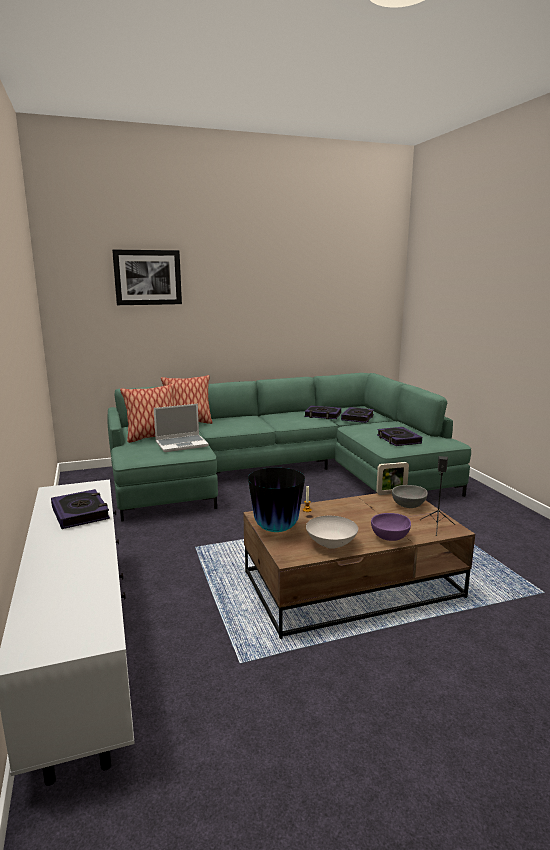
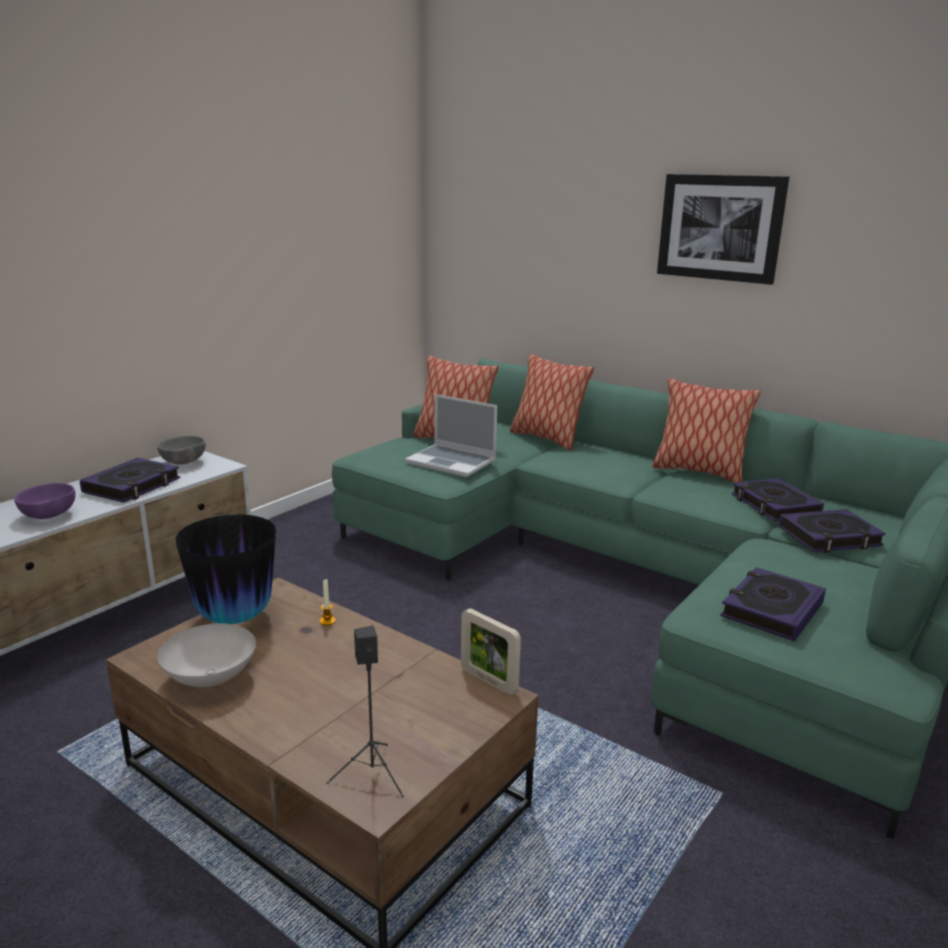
camera: 55 degrees right, 5 degrees up
(148, 277) = (553, 185): picture -> picture (720, 227)
(274, 414) = (698, 472): none -> pillow
(391, 537) = (277, 730): purple bowl -> purple bowl (48, 516)
(409, 506) = (444, 717): grey bowl -> grey bowl (183, 463)

